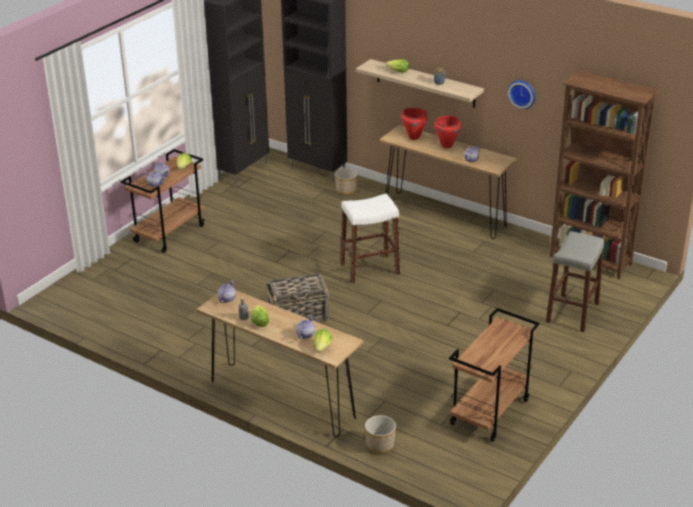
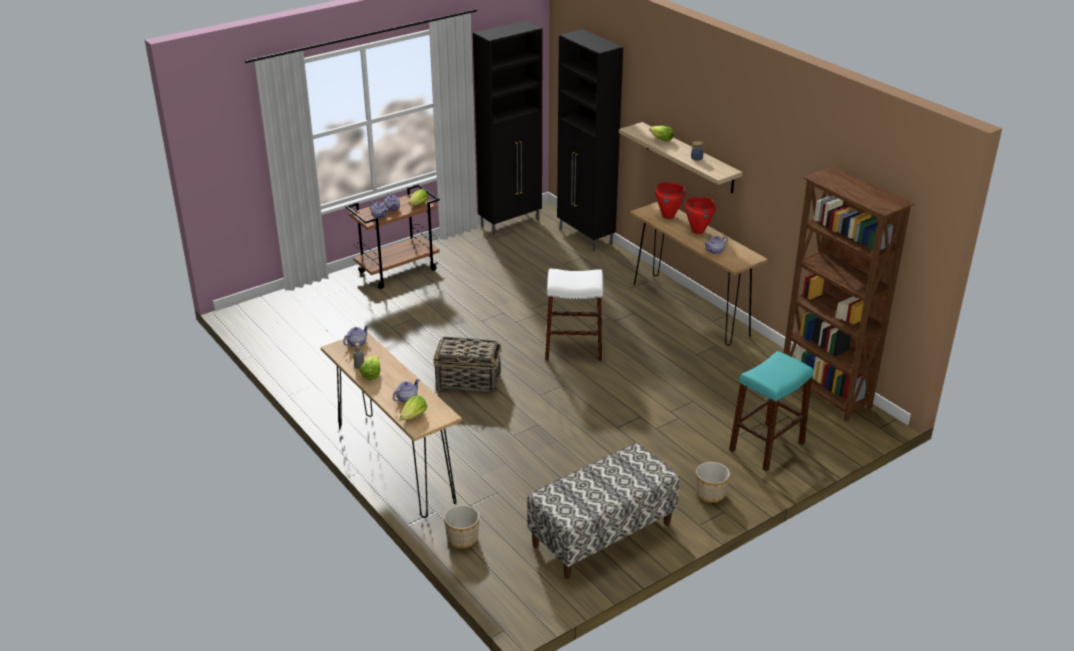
camera: 20 degrees right, 0 degrees up
(346, 190) = (602, 262): planter -> planter (710, 494)
(490, 413) = (602, 535): brown cart -> bench
(522, 93) = (779, 184): wall clock -> none
(572, 313) = (766, 446): grey stool -> turquoise stool

